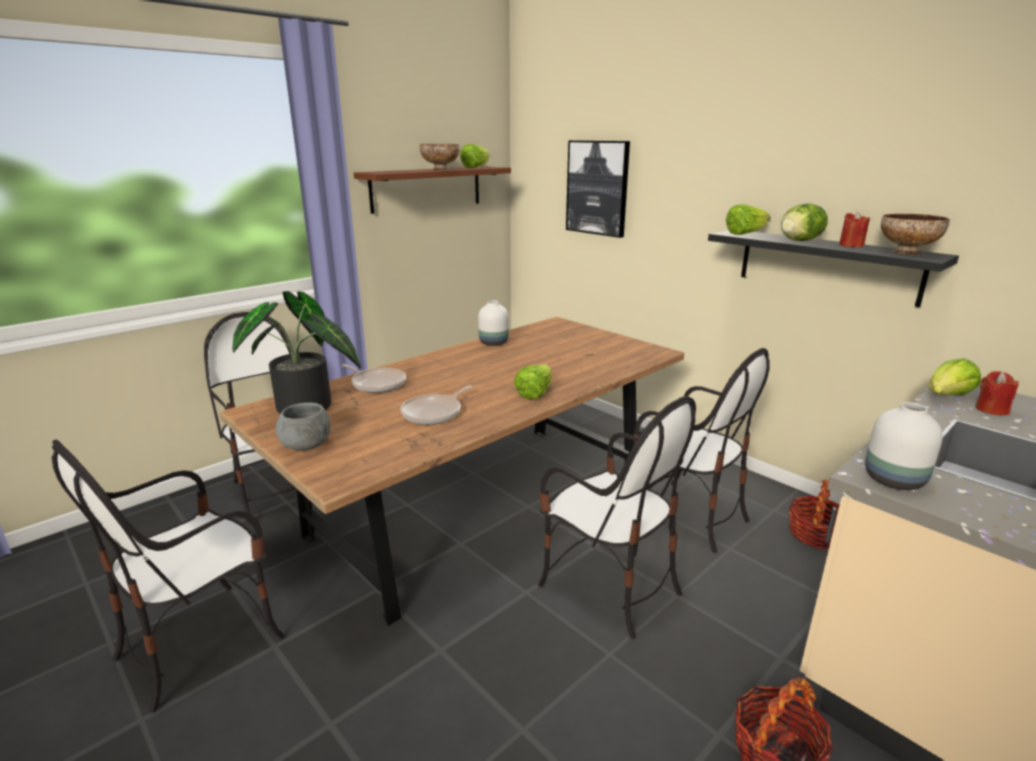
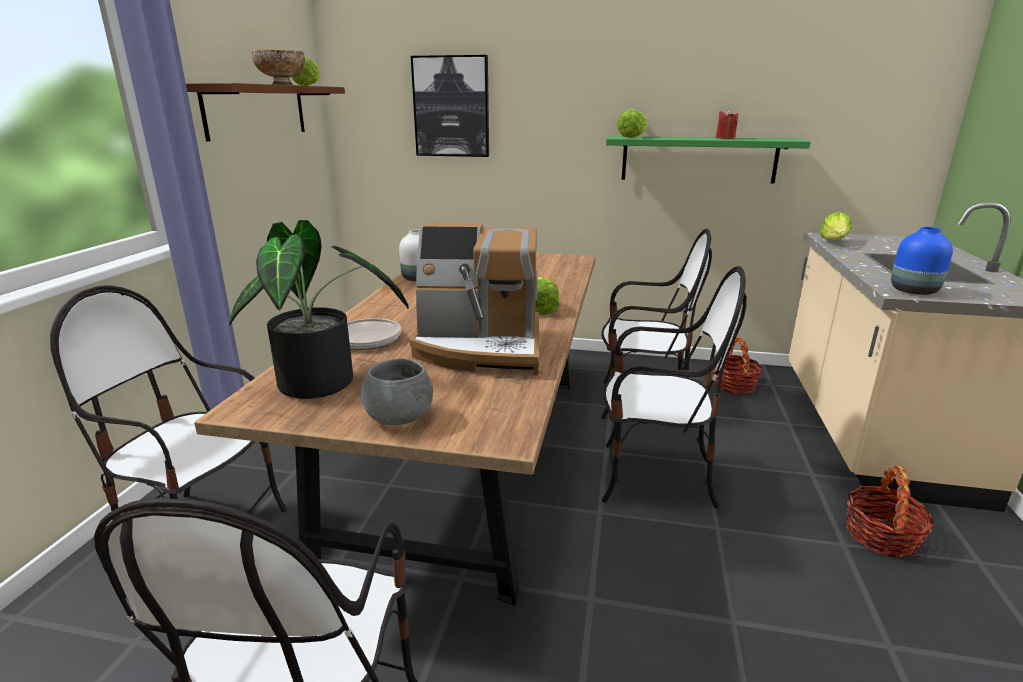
camera: 35 degrees left, 0 degrees up
(434, 413) = (480, 348): frying pan -> coffee machine
(799, 241) = (685, 138): lettuce -> none
(827, 265) = (698, 159): black shelf -> green shelf
(892, 479) = (912, 291): white vase -> blue vase
(907, 253) = (771, 138): bowl -> none
(991, 410) = (866, 244): red candle -> none

